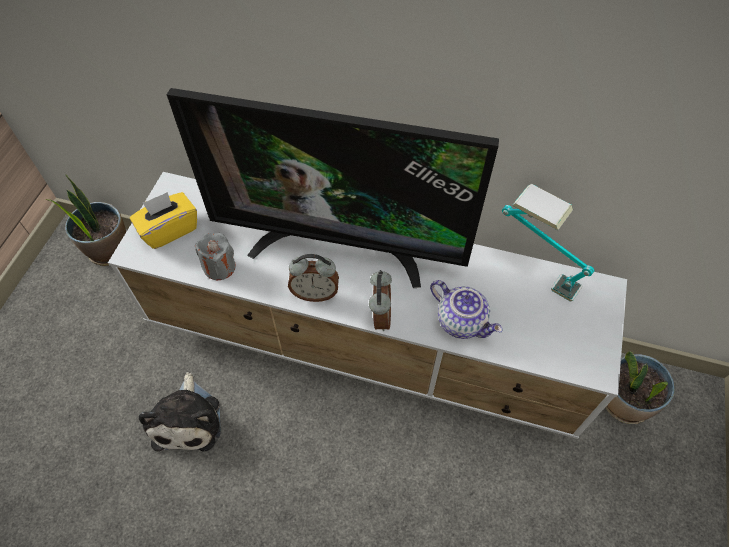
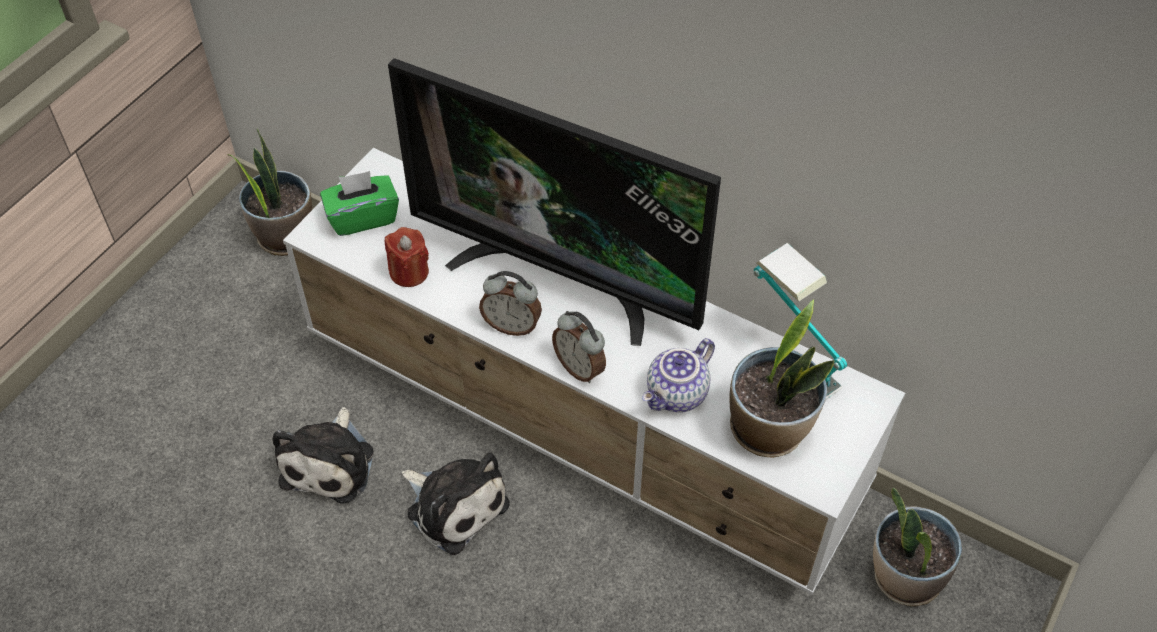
camera: 15 degrees right, 5 degrees down
(169, 229) = (363, 217): yellow tissue box -> green tissue box
(219, 267) = (409, 272): grey candle -> red candle
(291, 429) = (454, 505): none -> plush toy
(379, 316) = (580, 367): alarm clock -> alarm clock turned 120 degrees clockwise
(462, 321) = (677, 395): teapot -> teapot turned 75 degrees clockwise
(540, 333) = (769, 429): none -> potted plant

